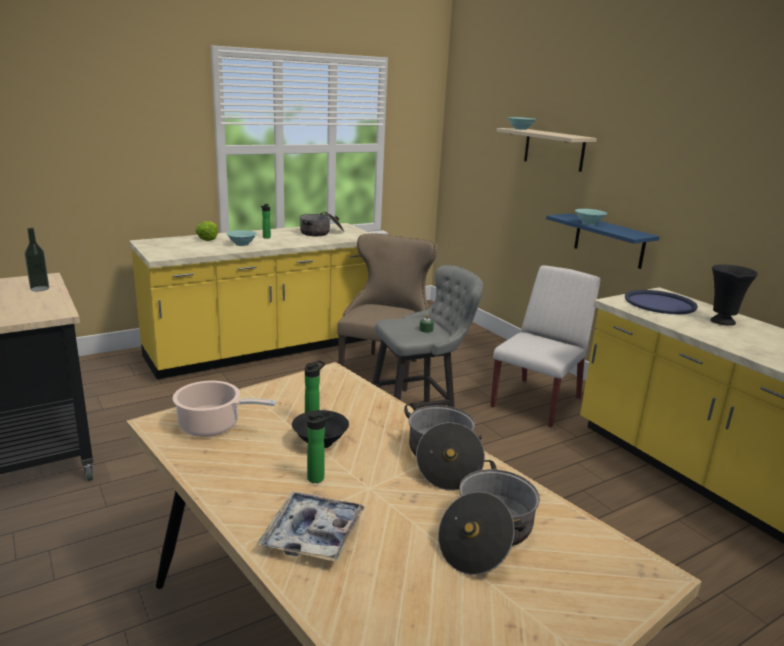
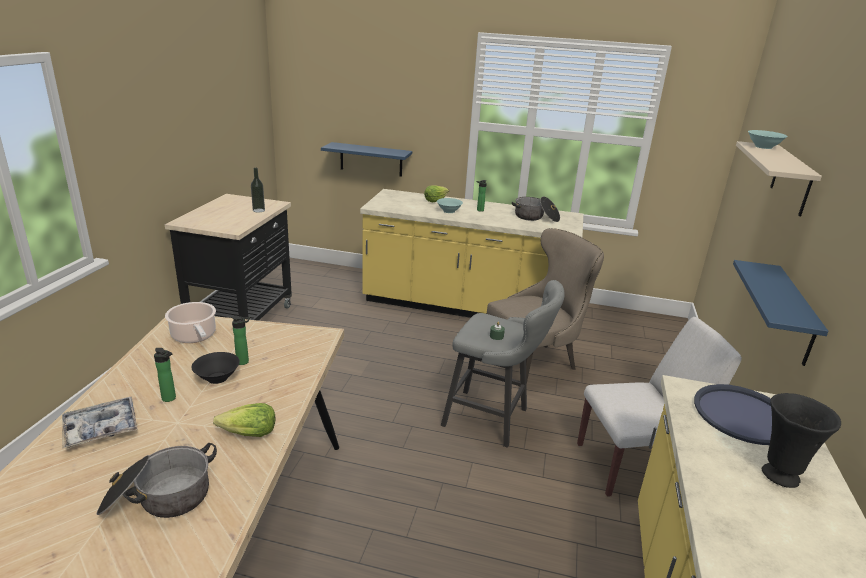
camera: 45 degrees right, 5 degrees up
(95, 208) = (371, 159): none -> blue shelf
(441, 460) = (248, 434): cooking pot -> lettuce
(589, 223) = (765, 284): turquoise bowl -> none

